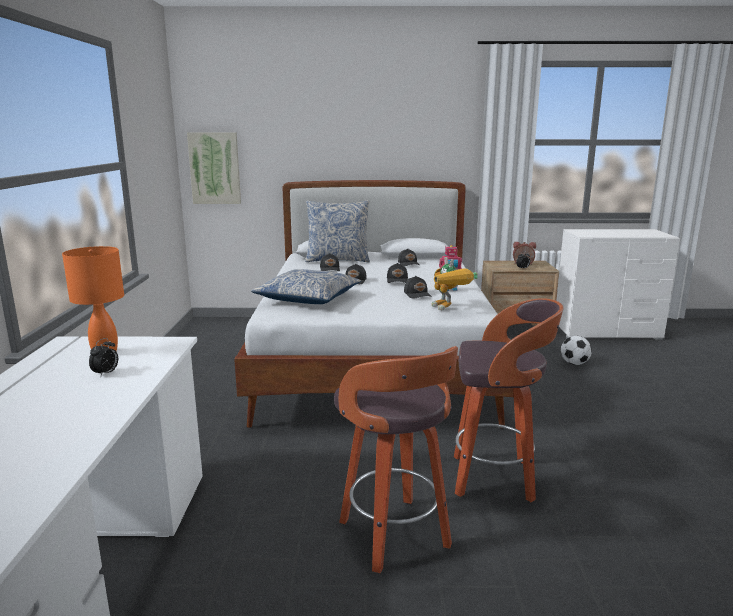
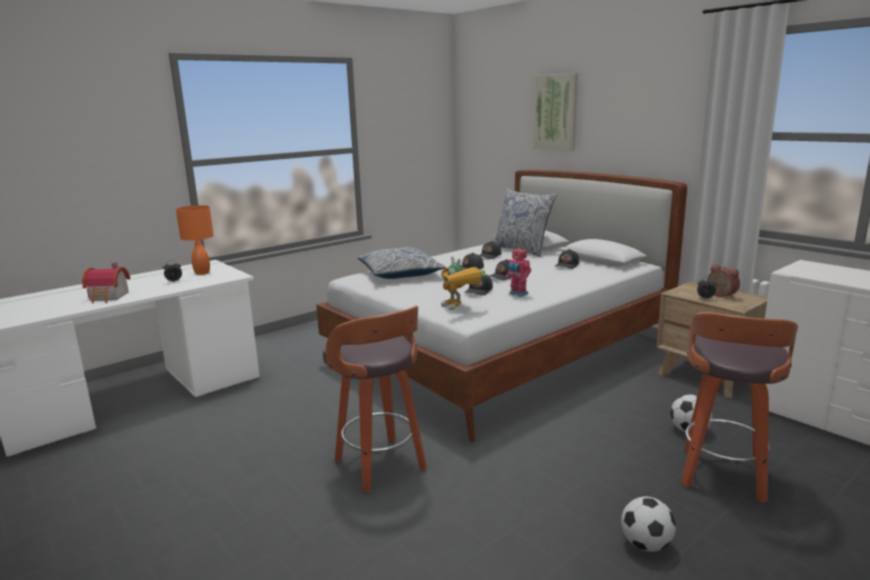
camera: 50 degrees right, 0 degrees up
(69, 421) = (109, 297): none -> toy house
(215, 168) = (477, 153): picture -> picture (556, 112)
(396, 536) = (261, 457): stool -> stool (723, 476)
(449, 309) = (460, 308): toy robot -> toy robot turned 60 degrees counterclockwise
(691, 430) = (645, 544): none -> football

